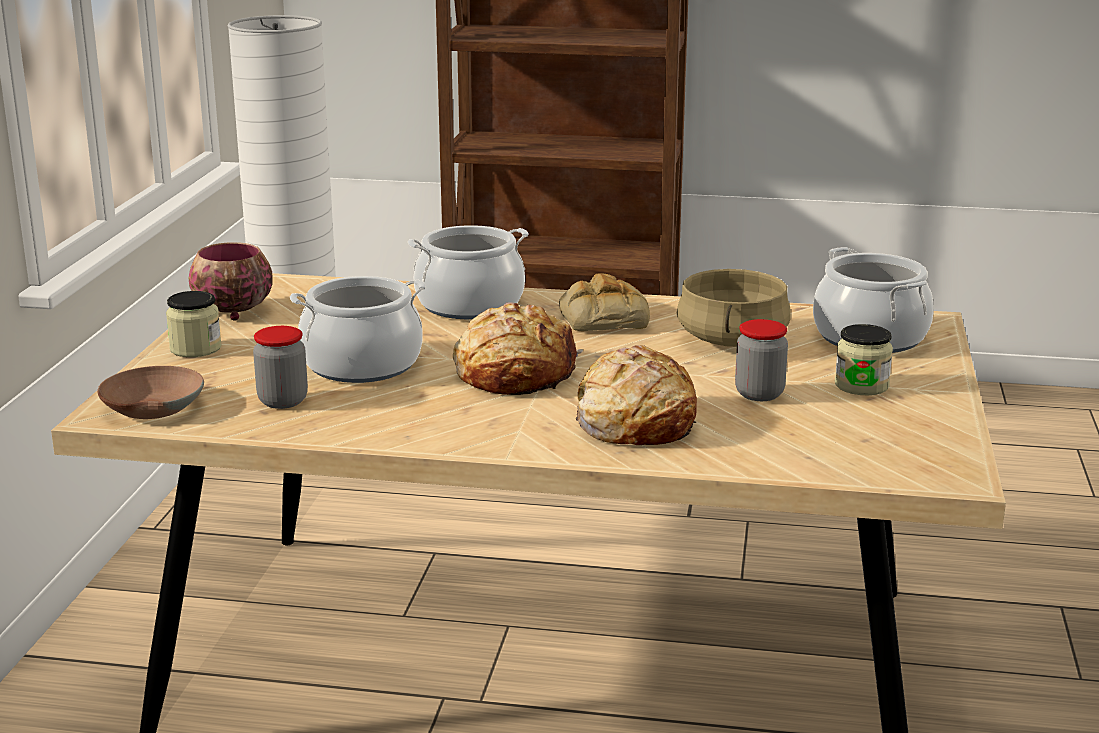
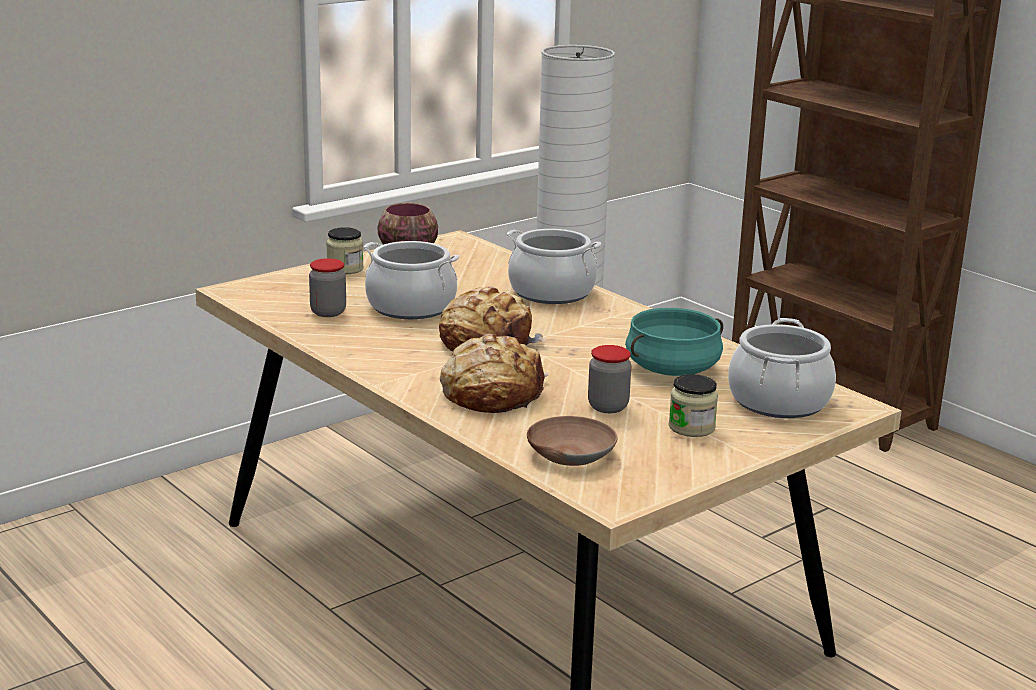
camera: 40 degrees right, 0 degrees up
(151, 407) = (260, 293): brown bowl -> brown bowl (570, 453)
(602, 317) = (619, 326): bread -> none
(733, 340) = (672, 369): beige cooking pot -> turquoise cooking pot

